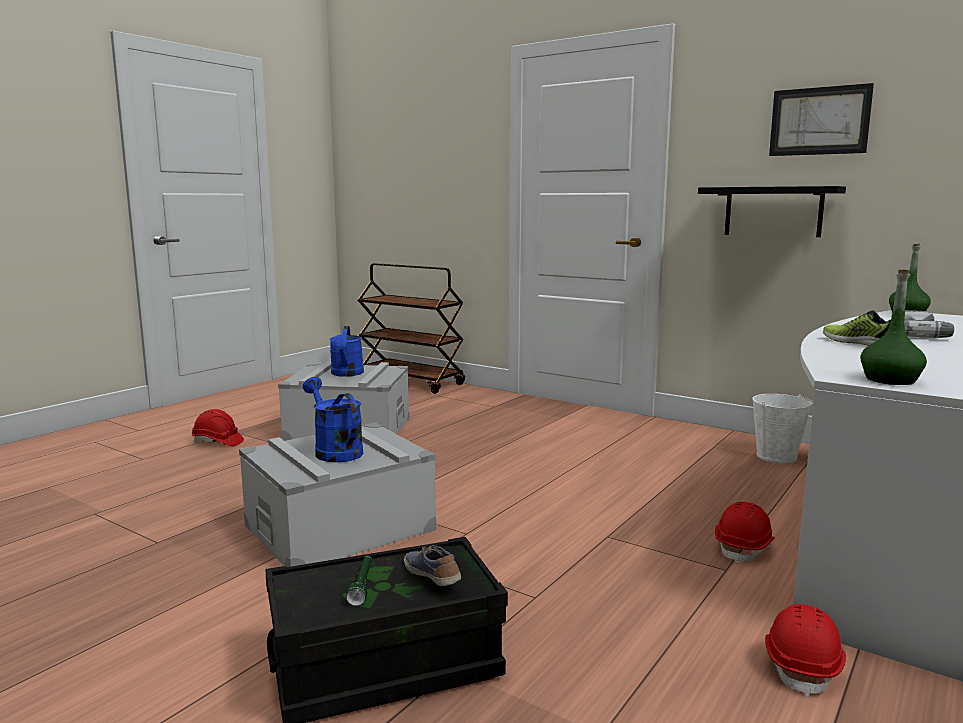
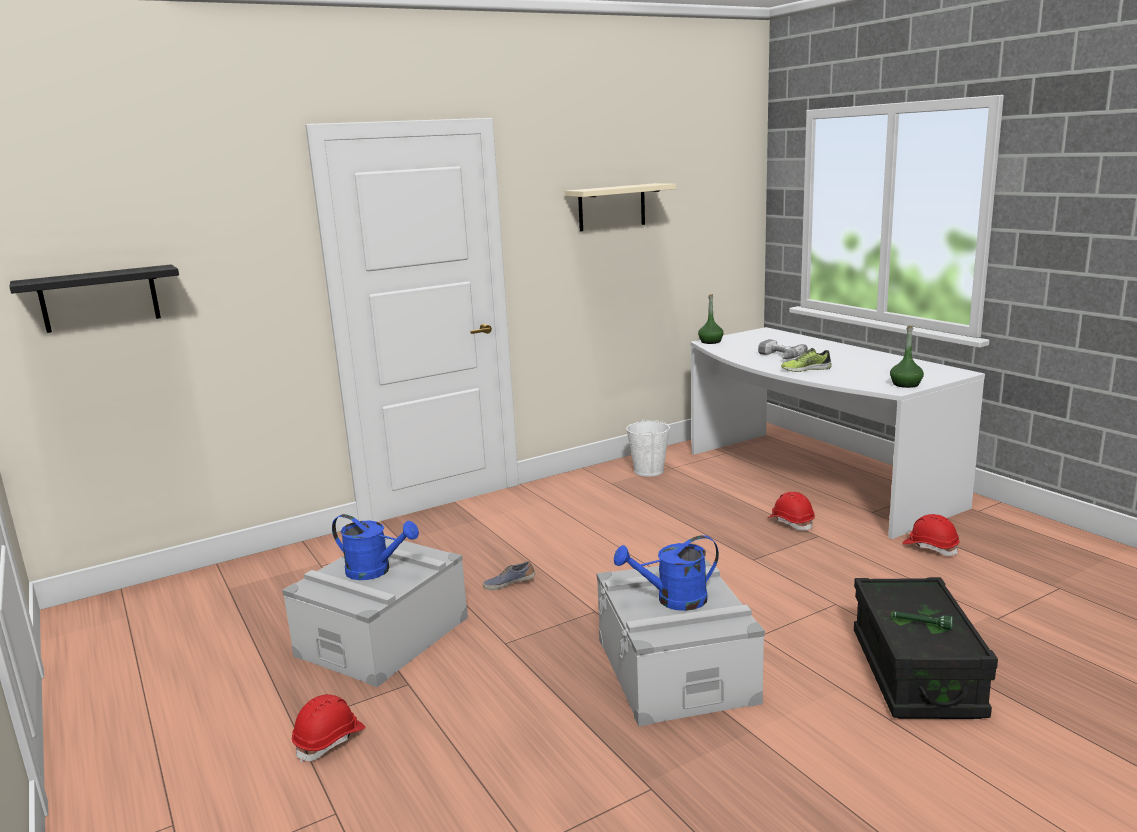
camera: 65 degrees left, 5 degrees up
(411, 382) = (238, 573): brown cart -> none
(433, 577) = (912, 599): shoe -> shoe (509, 584)
(773, 211) = (589, 282): black shelf -> black shelf (99, 298)
(819, 121) = (612, 207): picture -> beige shelf

